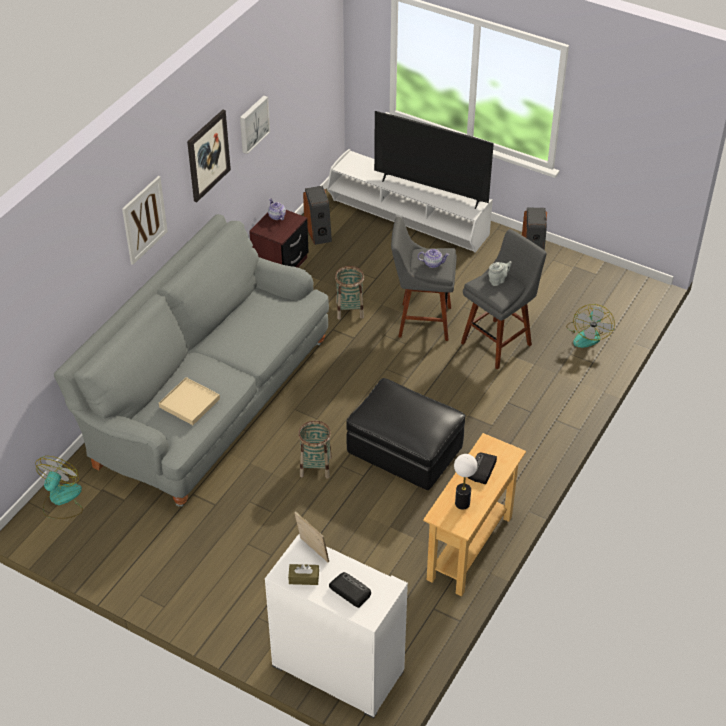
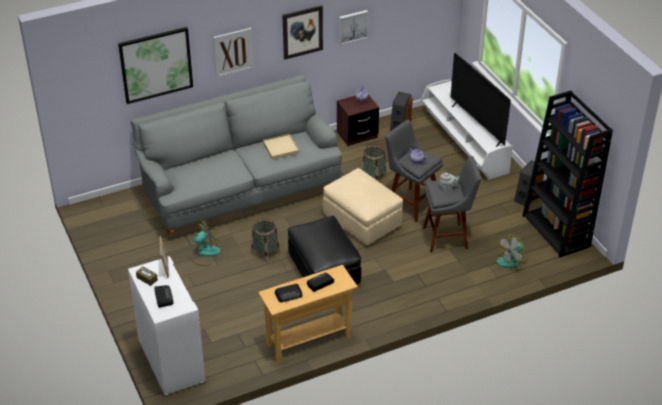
camera: 35 degrees right, 5 degrees down
(61, 500) = (115, 204): fan -> fan (204, 253)
(67, 280) = (156, 64): none -> picture
(189, 403) = (201, 174): beige tray -> beige tray (281, 148)
(388, 370) = (362, 221): none -> beige ottoman
(462, 503) = (289, 294): table lamp -> radio
(599, 279) = (557, 231): none -> black bookcase

